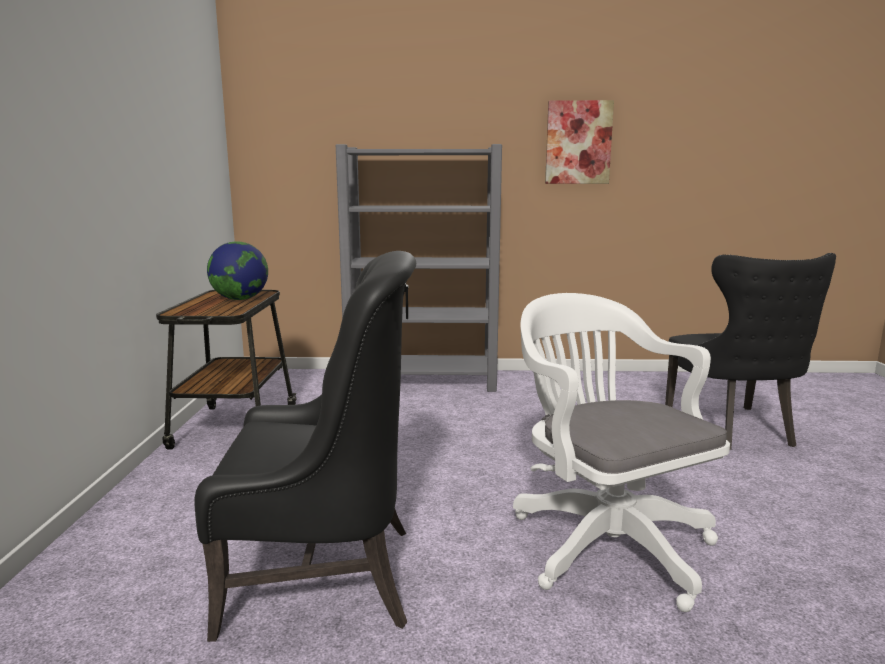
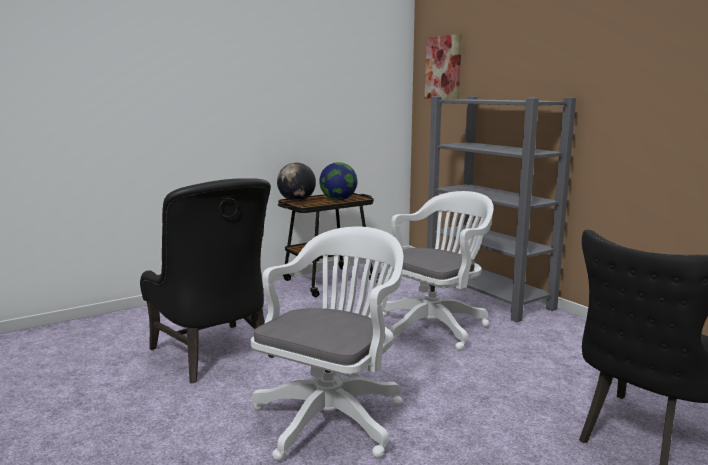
camera: 55 degrees right, 0 degrees up
(193, 310) = (296, 201): none -> globe
(454, 422) = (435, 326): none -> white office chair
(578, 142) = (655, 93): picture -> picture (443, 67)

